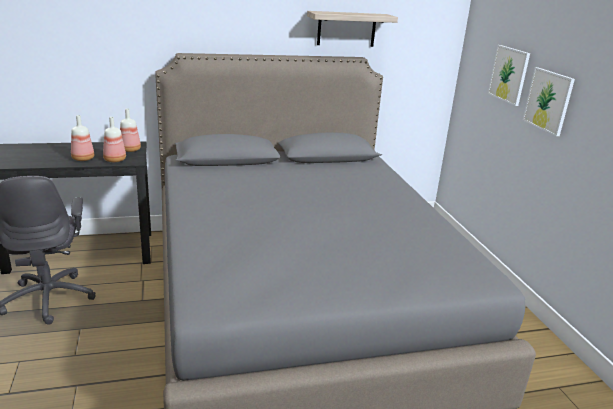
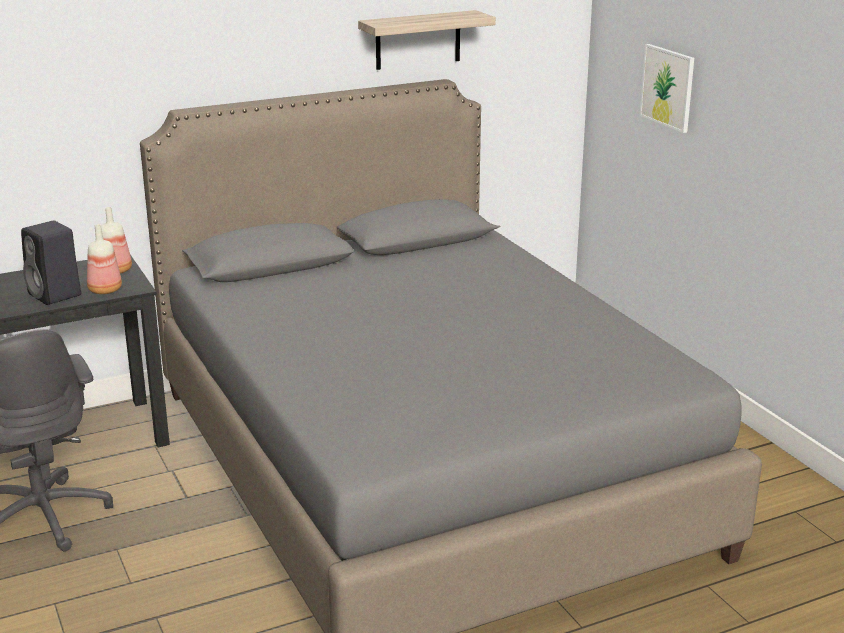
camera: 10 degrees left, 0 degrees up
(84, 159) = (56, 295): bottle -> black speaker
(548, 101) = (728, 125): picture -> none

